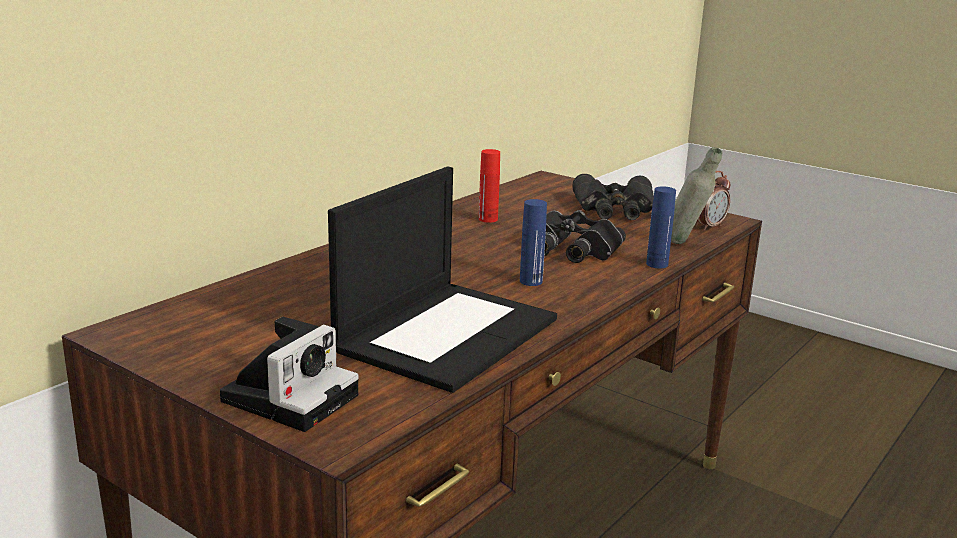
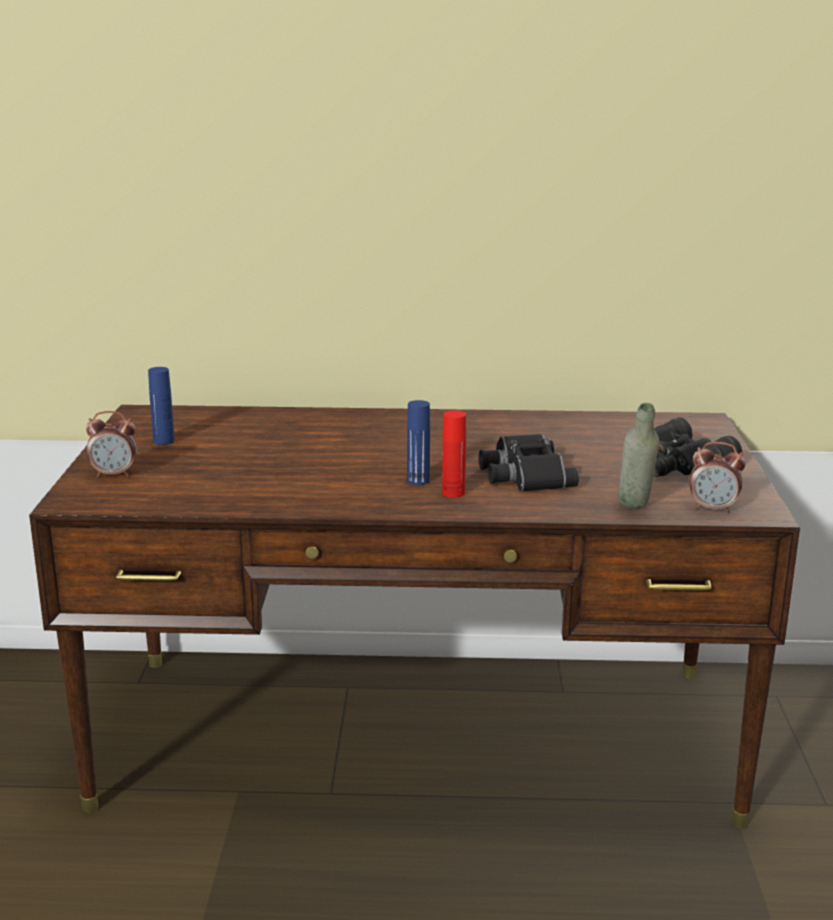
camera: 55 degrees right, 0 degrees up
(292, 396) = (114, 474): camera -> alarm clock
(447, 333) = (270, 483): laptop -> none
(488, 219) = (535, 432): red bottle -> red bottle (453, 493)
(657, 264) = (552, 511): blue bottle -> blue bottle (164, 441)

